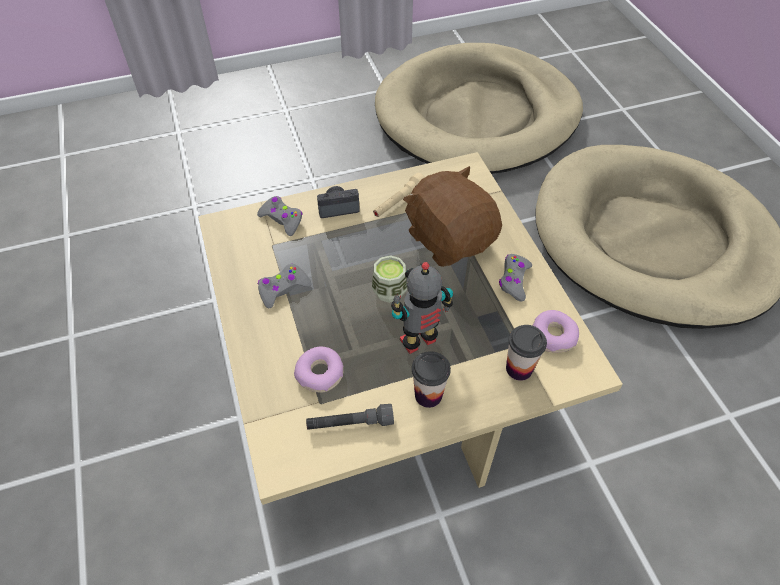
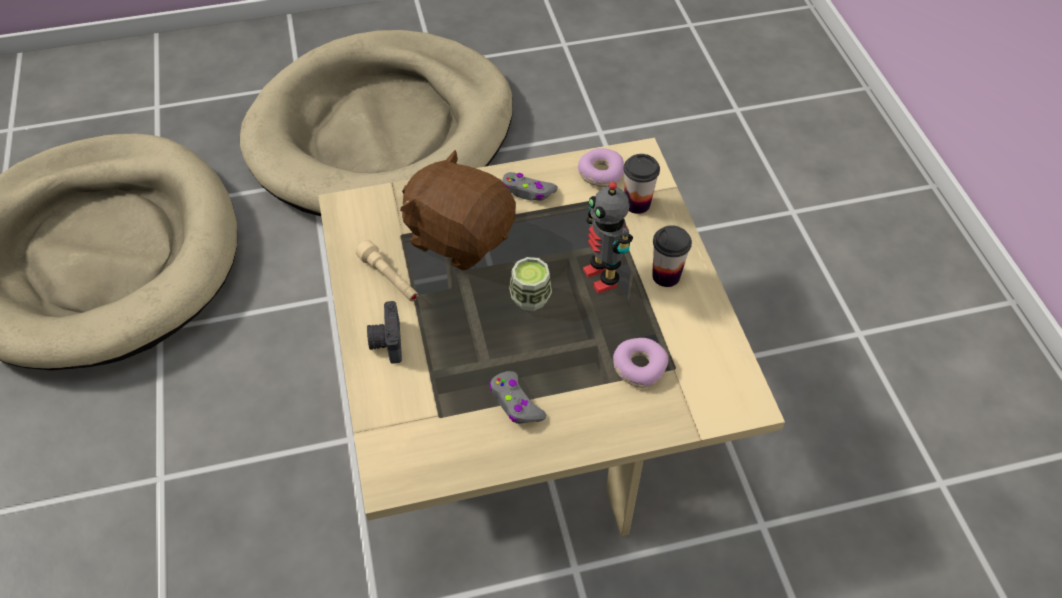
camera: 85 degrees left, 0 degrees up
(282, 219) = (395, 405): grey game controller -> none
(350, 423) = (699, 342): grey flashlight -> none
(450, 239) = (460, 236): brown plush toy -> brown plush toy turned 60 degrees clockwise

